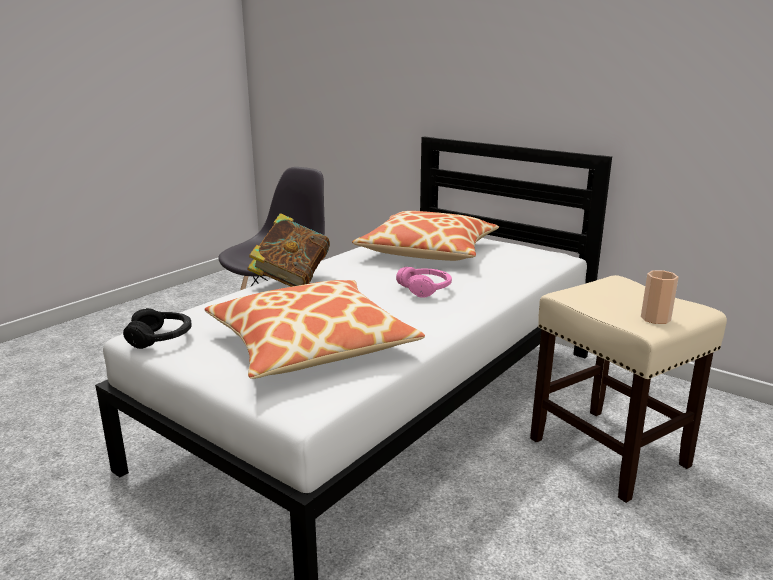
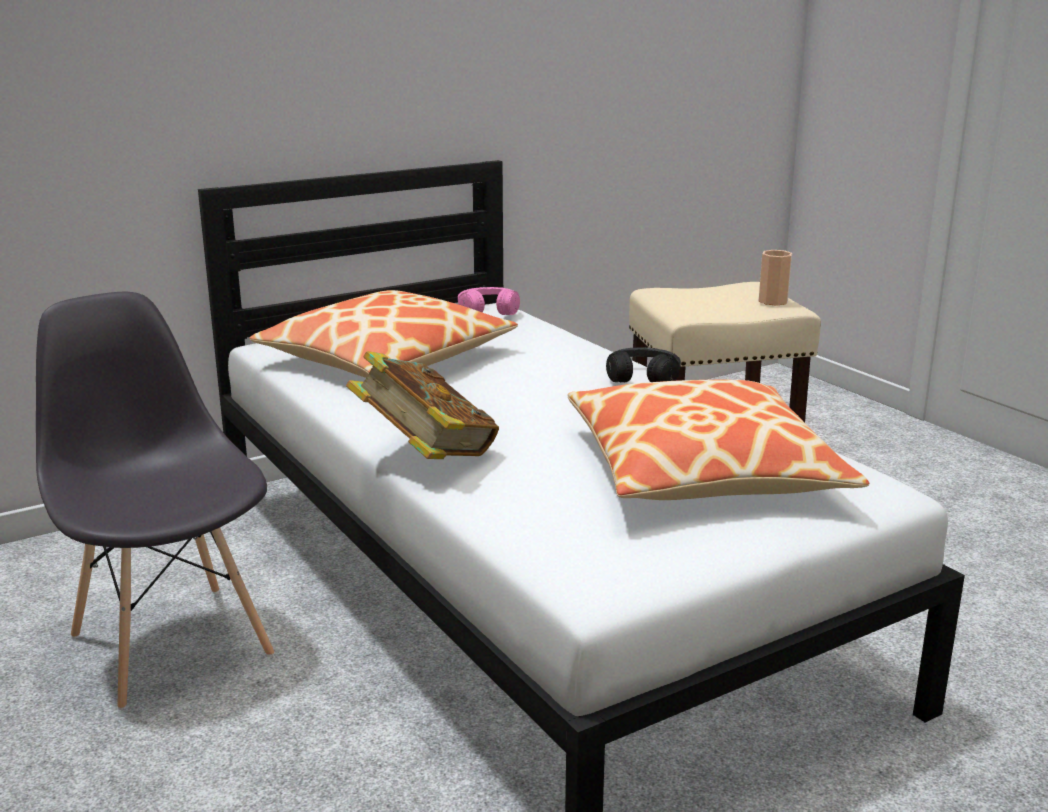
camera: 70 degrees left, 0 degrees up
(161, 338) = (619, 572): black headphones -> black headphones (643, 377)
(425, 289) = (552, 383): pink headphones -> pink headphones (488, 311)

